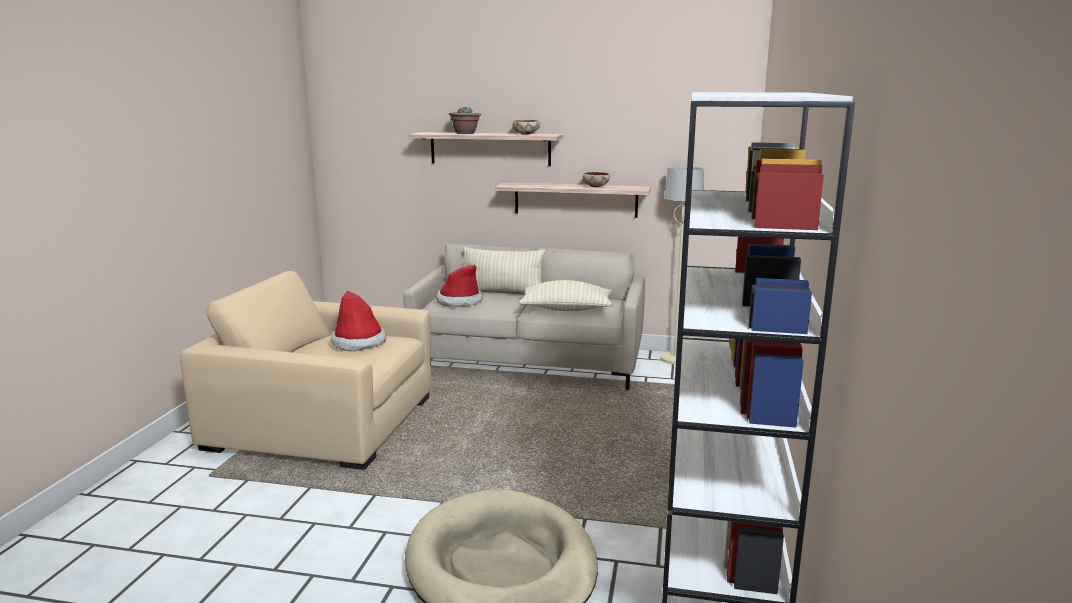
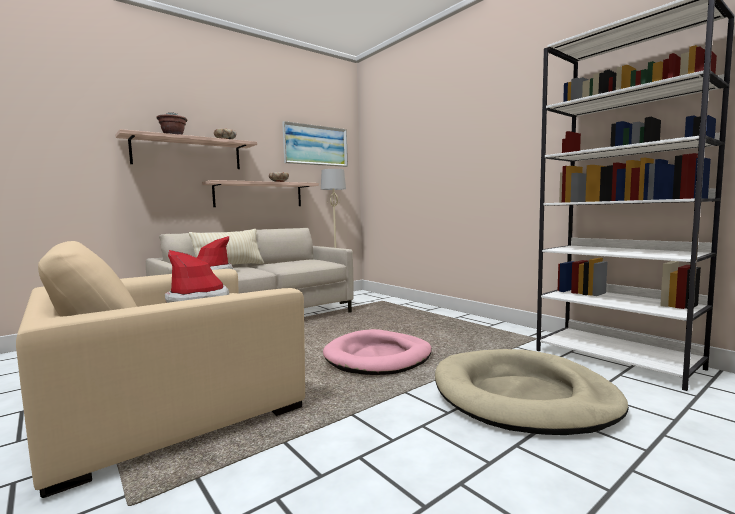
camera: 50 degrees left, 10 degrees down
(509, 459) = (378, 357): none -> pink dog bed
(566, 309) = (300, 264): beige pillow -> none
(673, 126) = (316, 145): none -> picture

